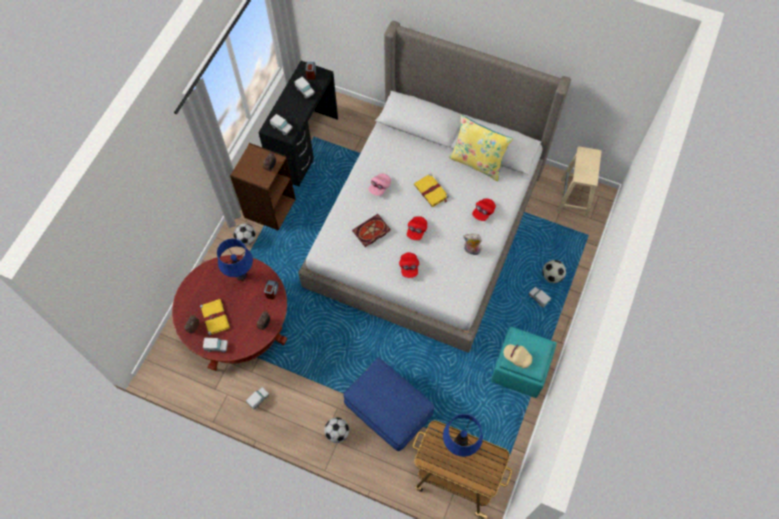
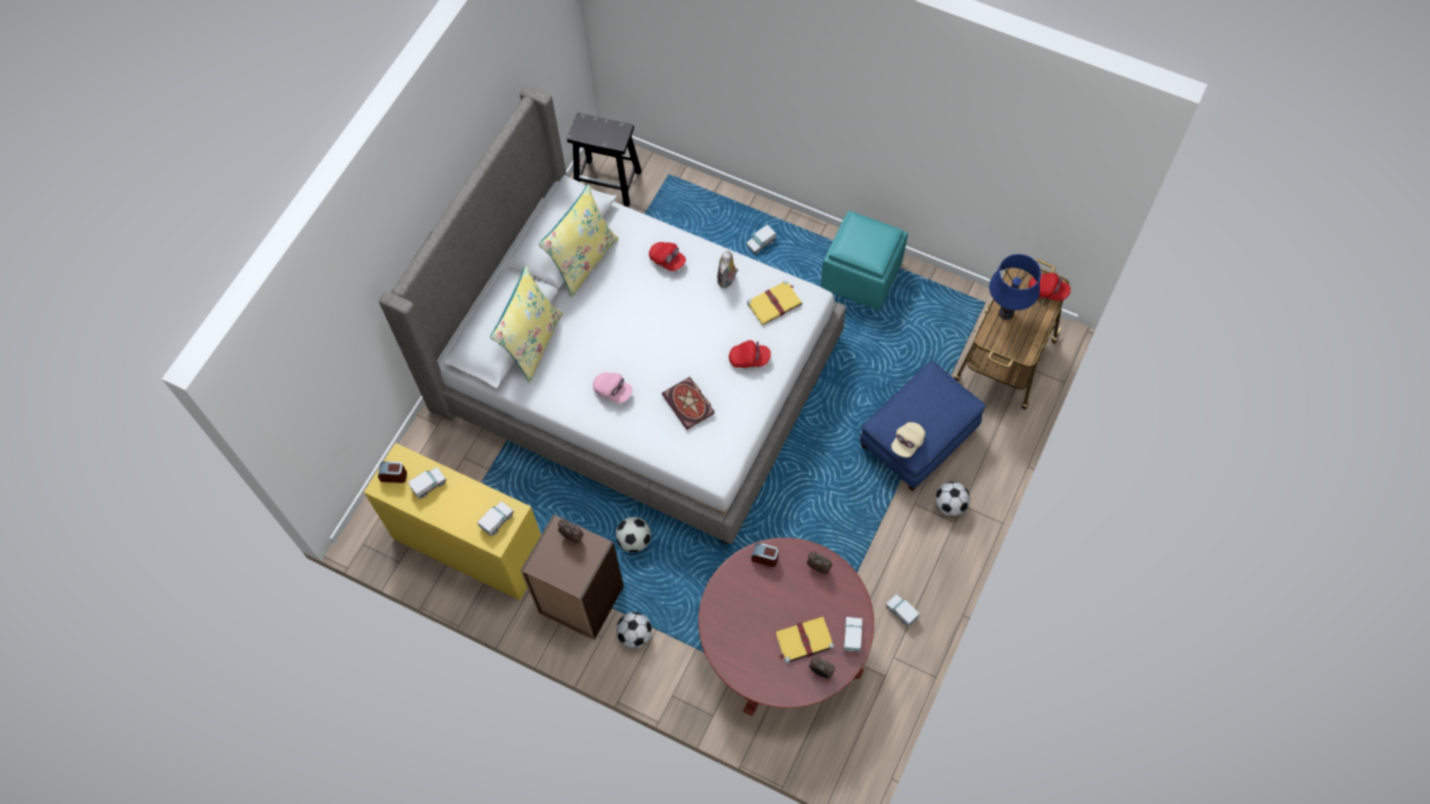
camera: 85 degrees left, 0 degrees up
(241, 276) = (736, 603): blue table lamp -> none
(304, 146) = (469, 546): black desk -> yellow desk
(412, 139) = (532, 343): none -> yellow pillow
(416, 231) = (691, 346): red cap -> red cap (1047, 291)
(431, 191) = (627, 322): yellow book -> yellow book (775, 303)
(517, 357) = (873, 252): beige cap -> beige cap (907, 443)
(552, 276) = (728, 224): football -> football (634, 540)
(574, 198) = (609, 183): beige stool -> black stool

